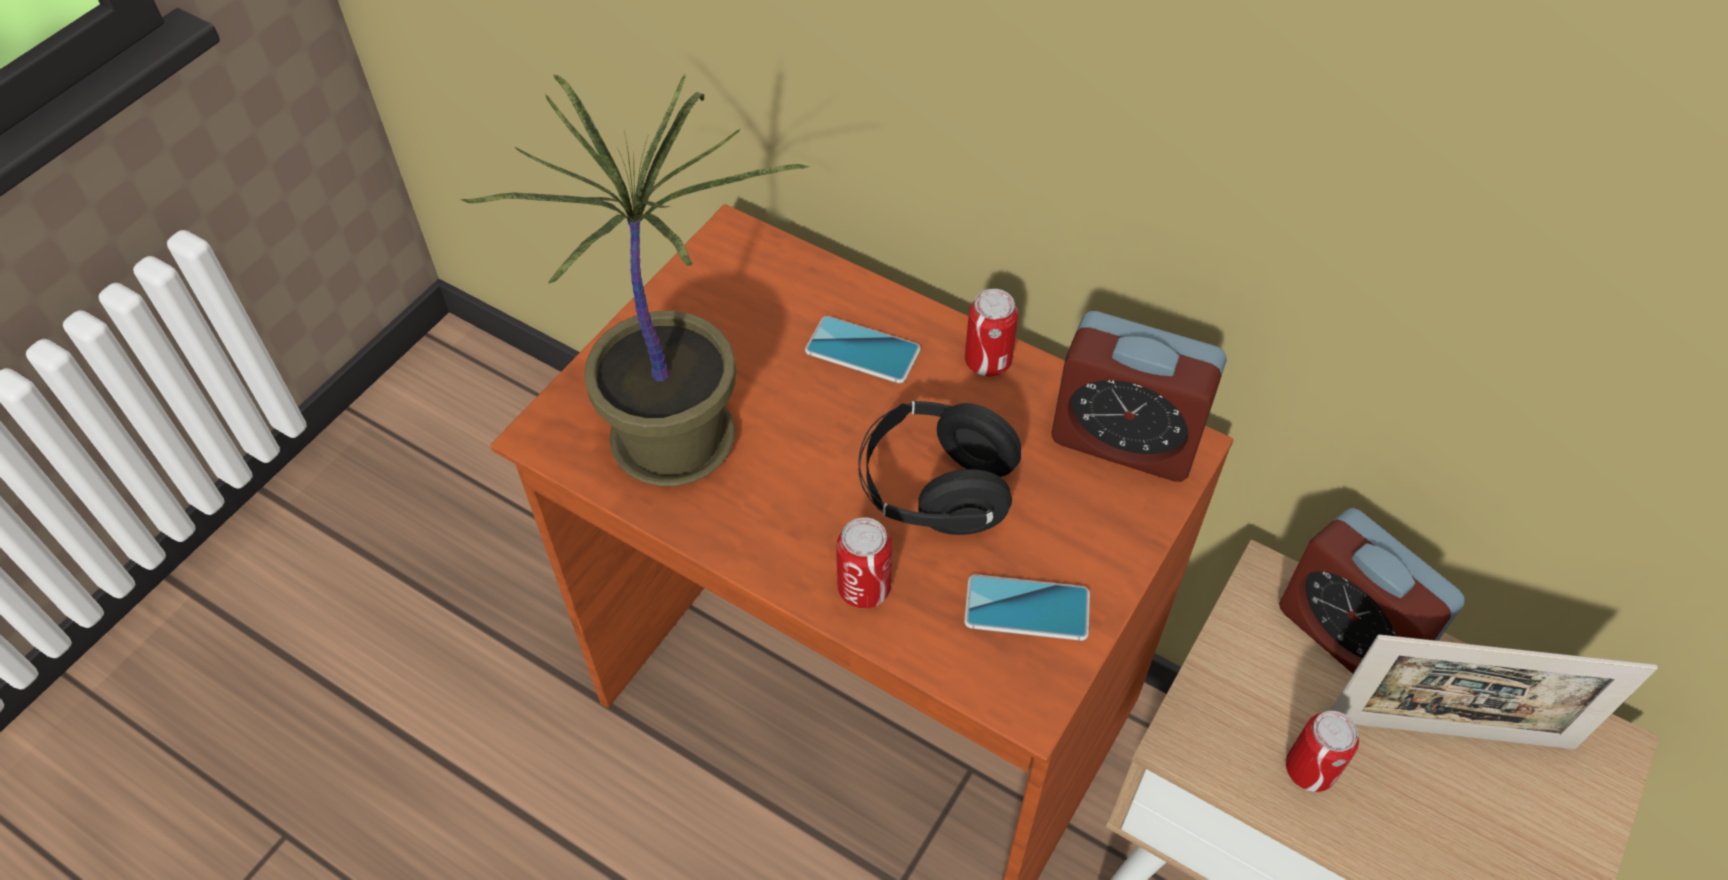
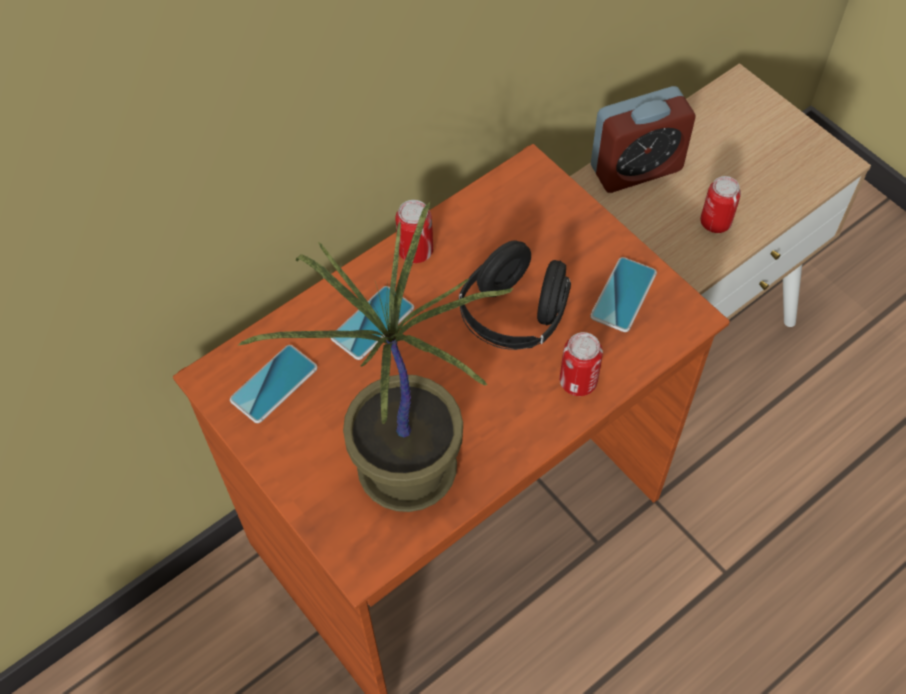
camera: 70 degrees left, 5 degrees up
(744, 288) = (274, 384): none -> phone
(1124, 440) = (513, 198): alarm clock -> none
(1449, 733) = (711, 149): picture frame -> none

